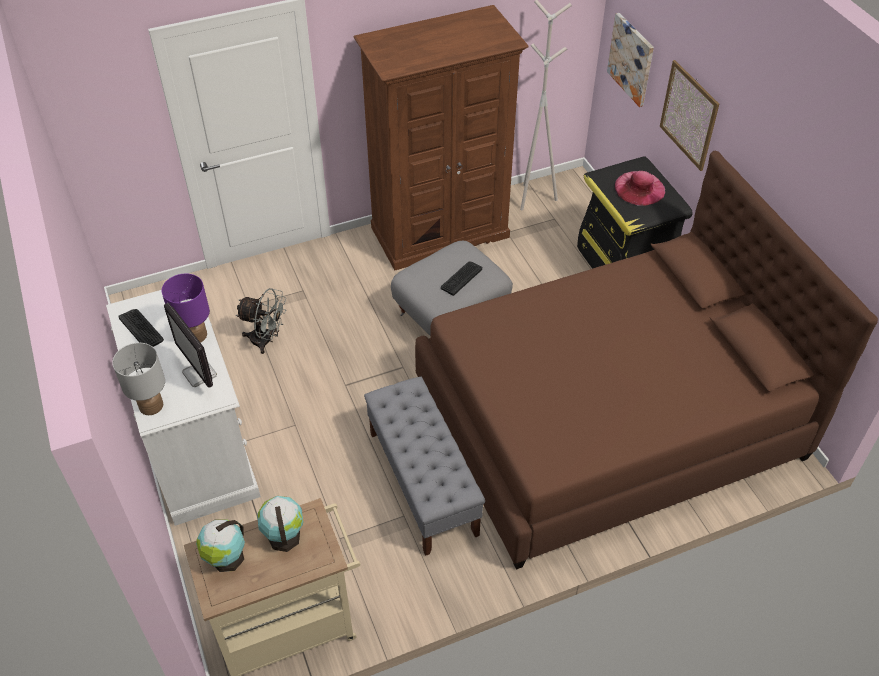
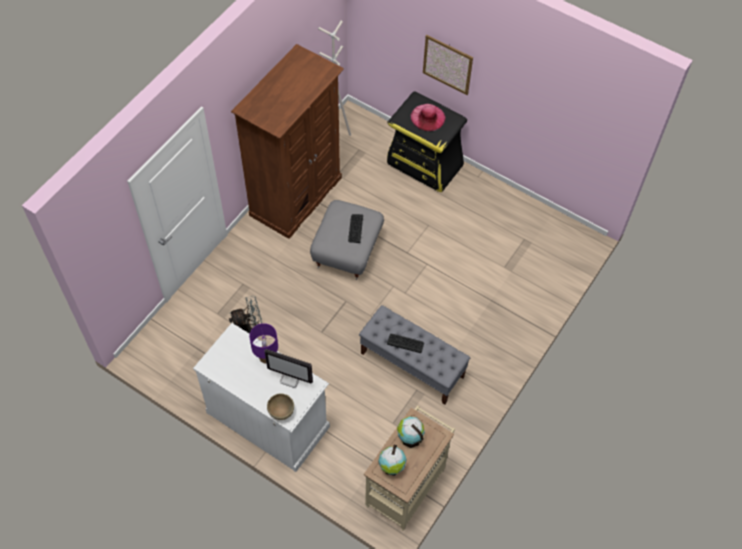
camera: 35 degrees left, 10 degrees up
(141, 329) = (230, 371): keyboard -> keyboard (405, 343)
(151, 405) = (281, 412): grey table lamp -> brown bowl
(608, 419) = (482, 269): brown bed -> none
(631, 59) = (384, 34): picture -> none

